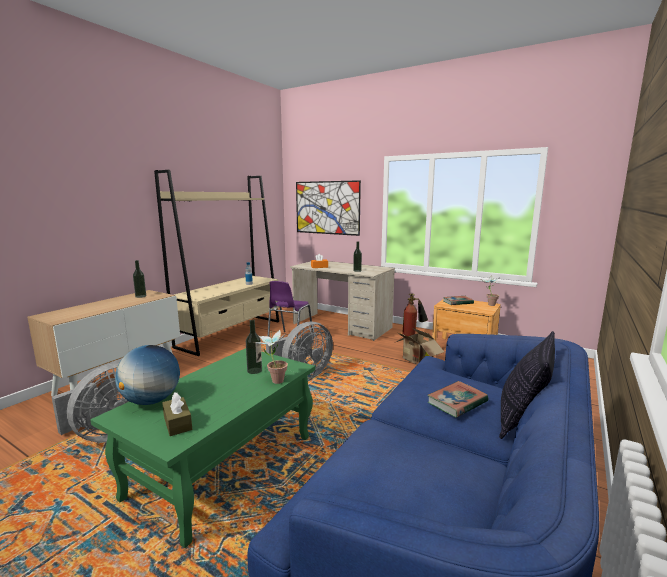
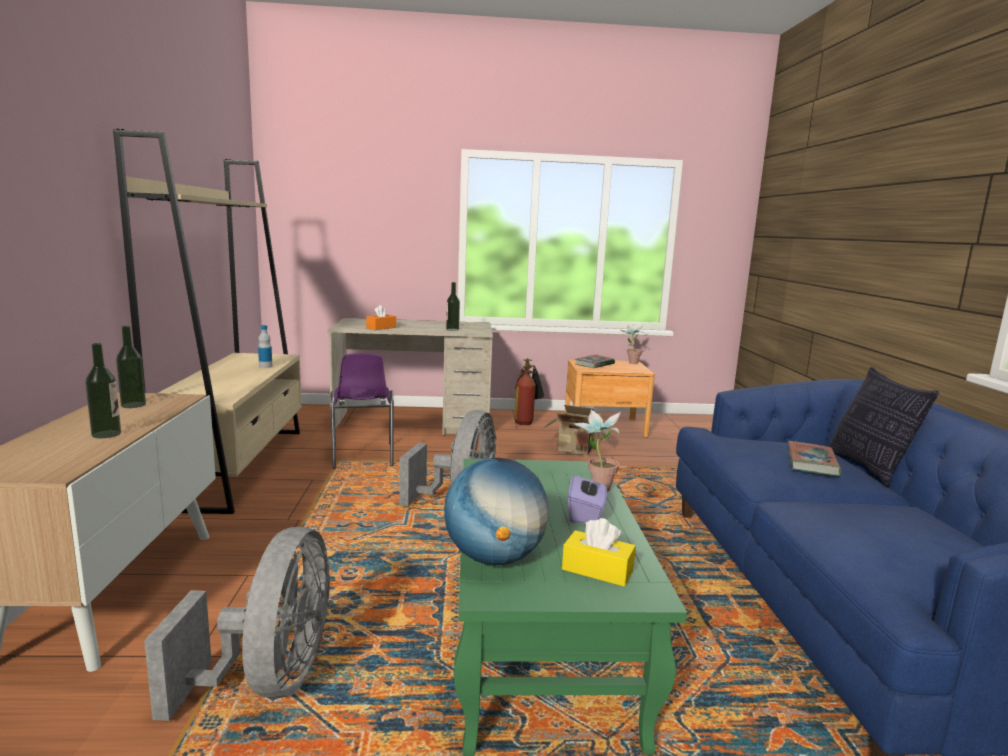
camera: 35 degrees left, 0 degrees up
(177, 423) = (597, 570): brown tissue box -> yellow tissue box
(237, 393) = (586, 515): none -> purple tissue box
(254, 370) = (545, 484): bottle -> bottle (106, 434)
(327, 207) = (354, 227): picture -> none

